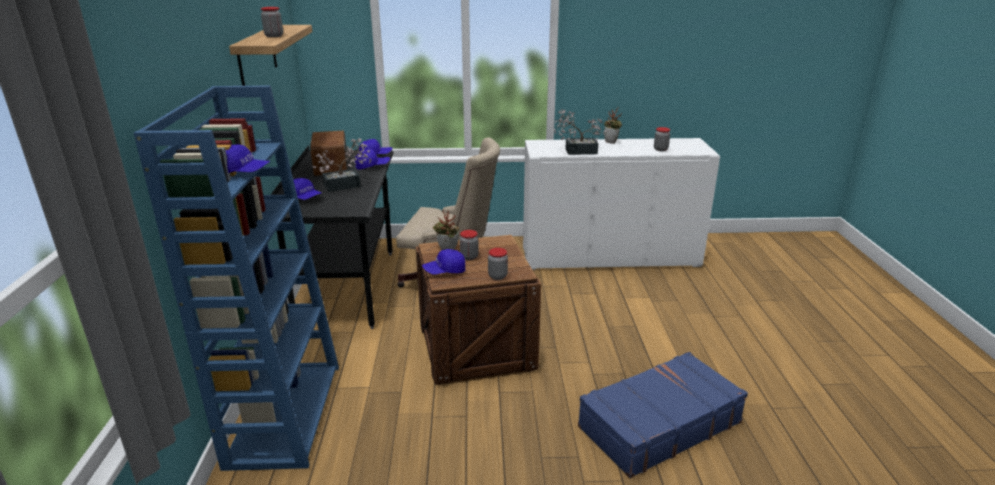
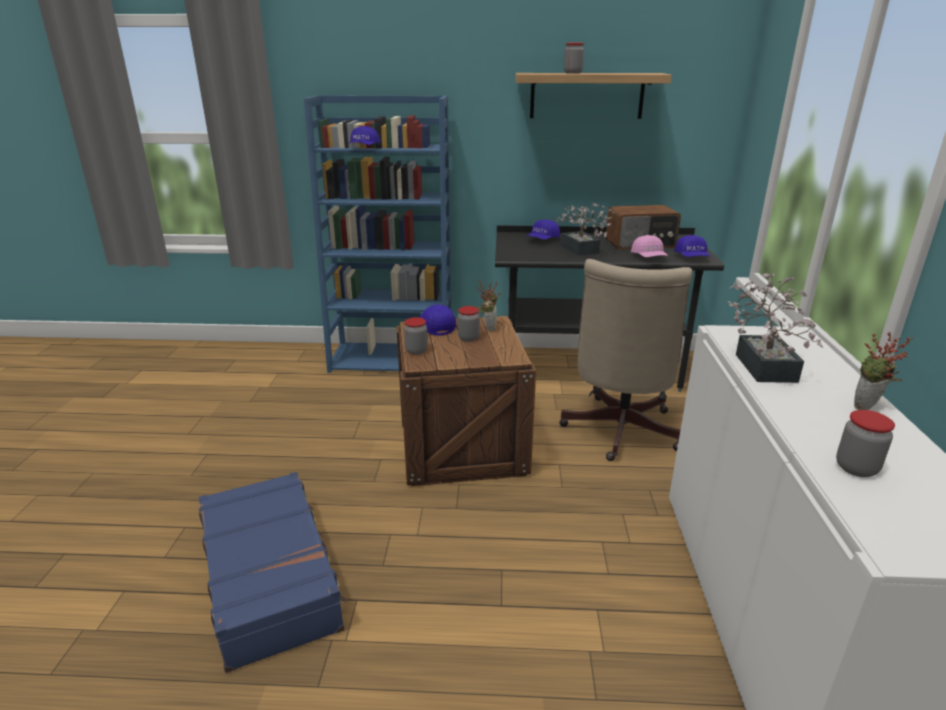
camera: 95 degrees right, 0 degrees up
(372, 166) = (649, 257): blue cap -> pink cap

